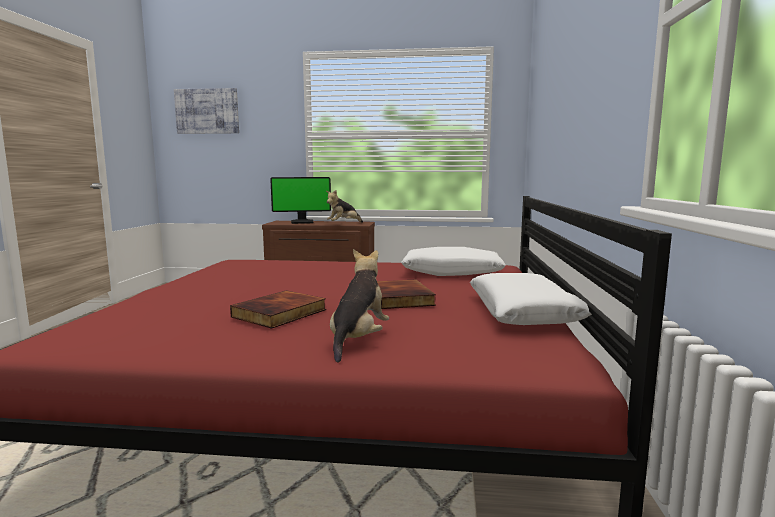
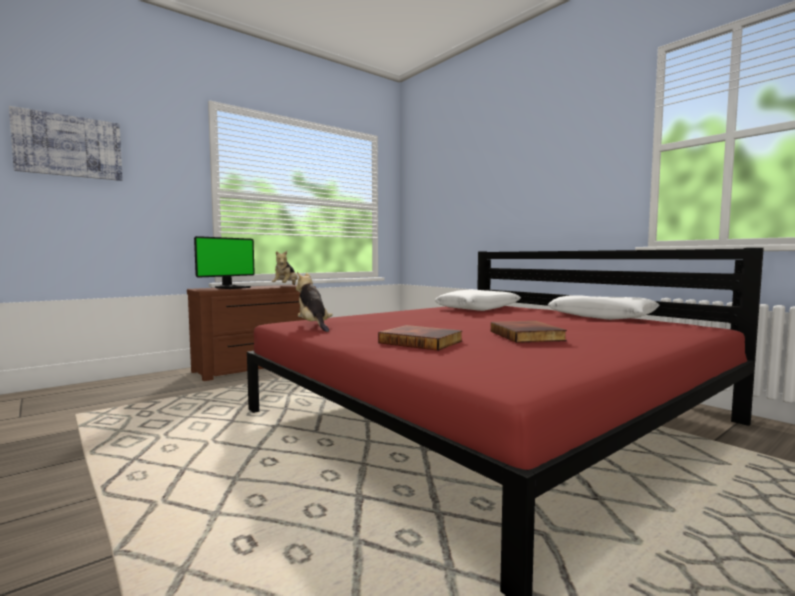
camera: 45 degrees left, 5 degrees down
(358, 340) = (619, 336): plush toy -> plush toy (313, 326)
(401, 298) = (536, 319): book -> book (422, 342)

